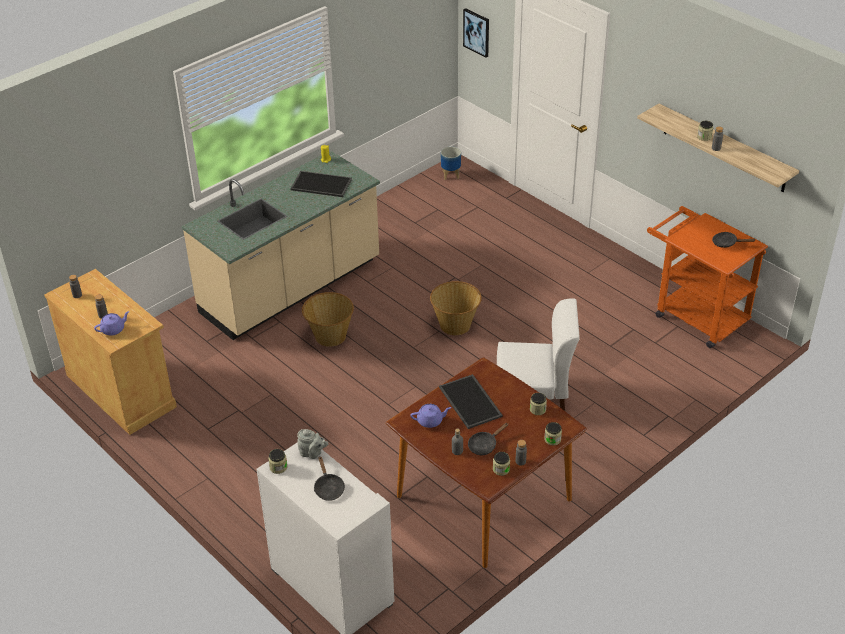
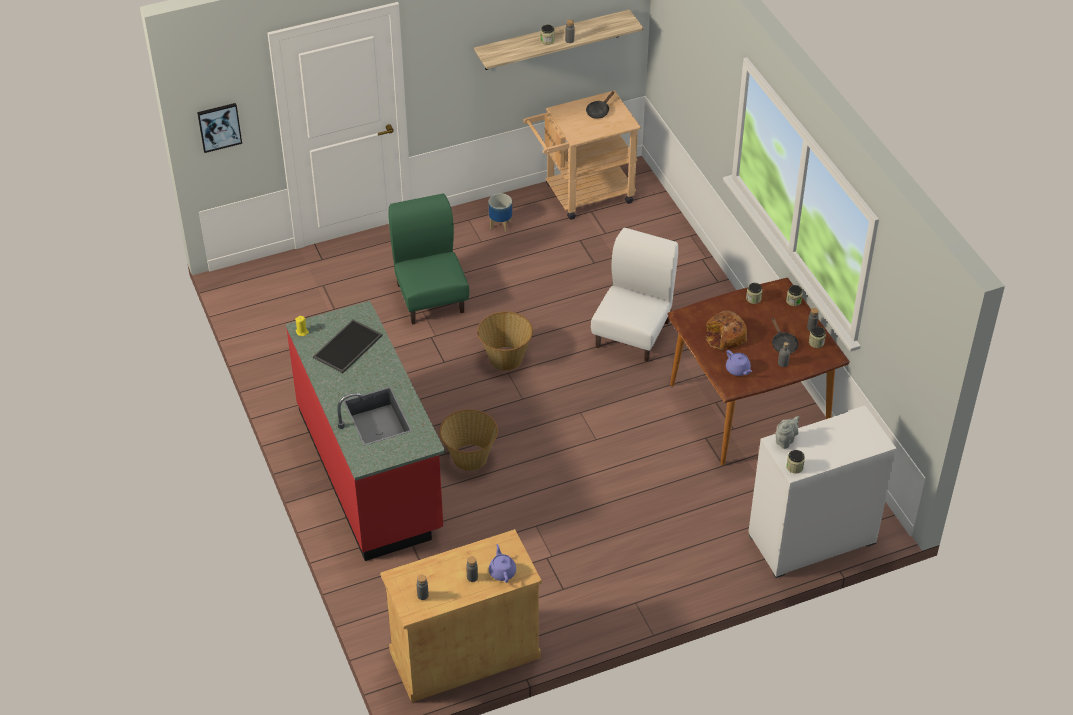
camera: 70 degrees left, 5 degrees up
(291, 288) = (371, 470): beige counter -> red counter
(328, 488) = (833, 439): black frying pan -> none
(430, 421) = (738, 370): purple teapot -> purple teapot turned 135 degrees clockwise
(451, 175) = (250, 289): planter -> planter (501, 225)
(471, 402) = (725, 337): tray -> bread
(500, 264) = (430, 297): none -> green chair
(694, 314) = (582, 195): orange cart -> beige cart

